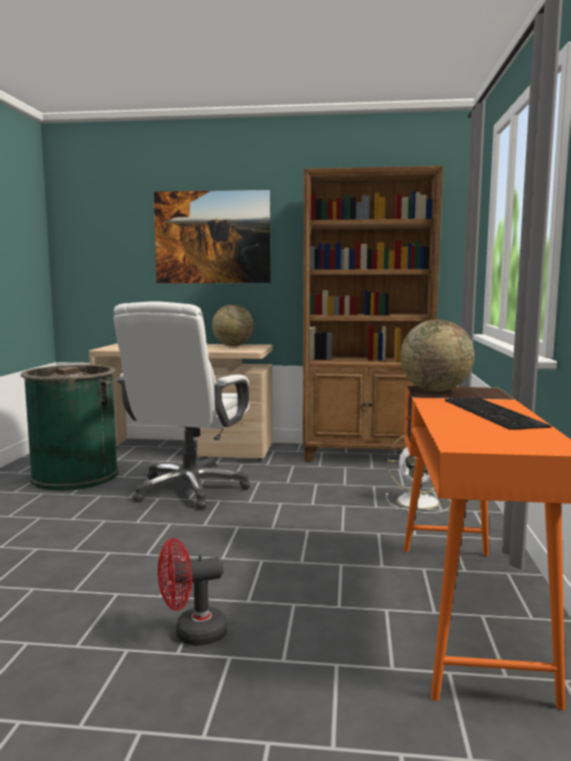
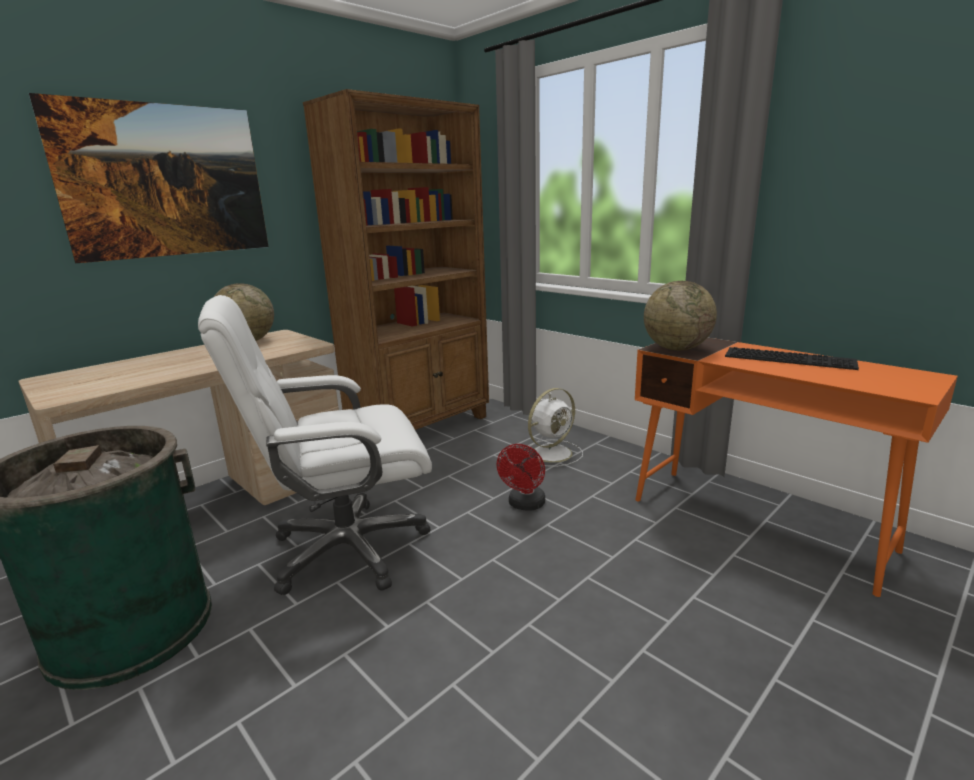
camera: 50 degrees left, 10 degrees up
(190, 489) = (346, 549): white office chair -> white office chair turned 105 degrees clockwise
(192, 633) = (715, 687): red fan -> red fan (525, 505)

